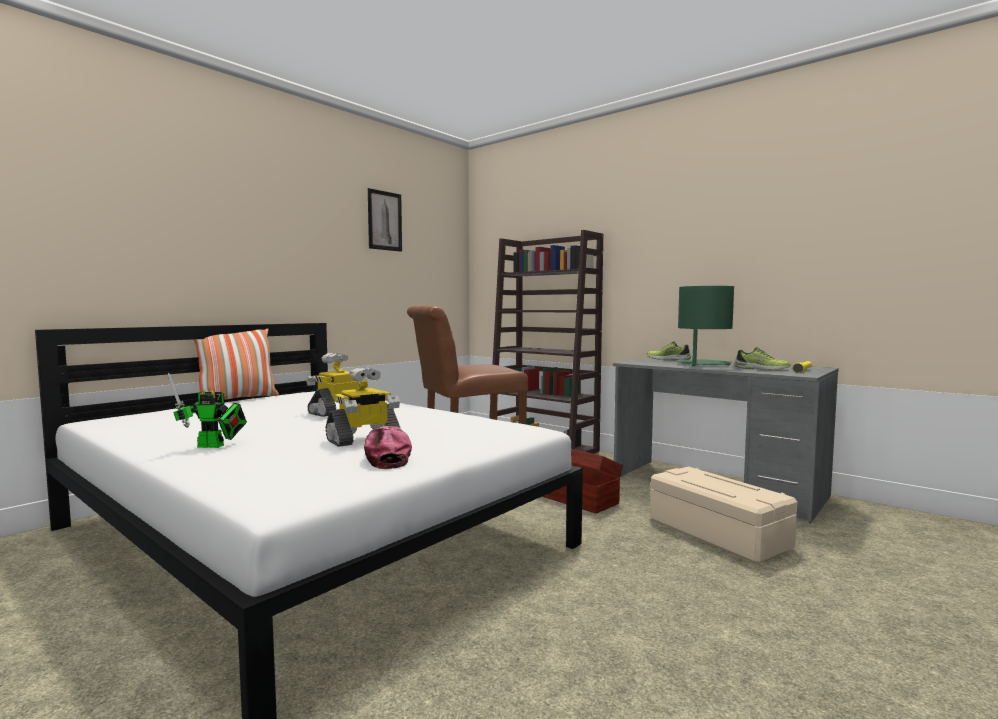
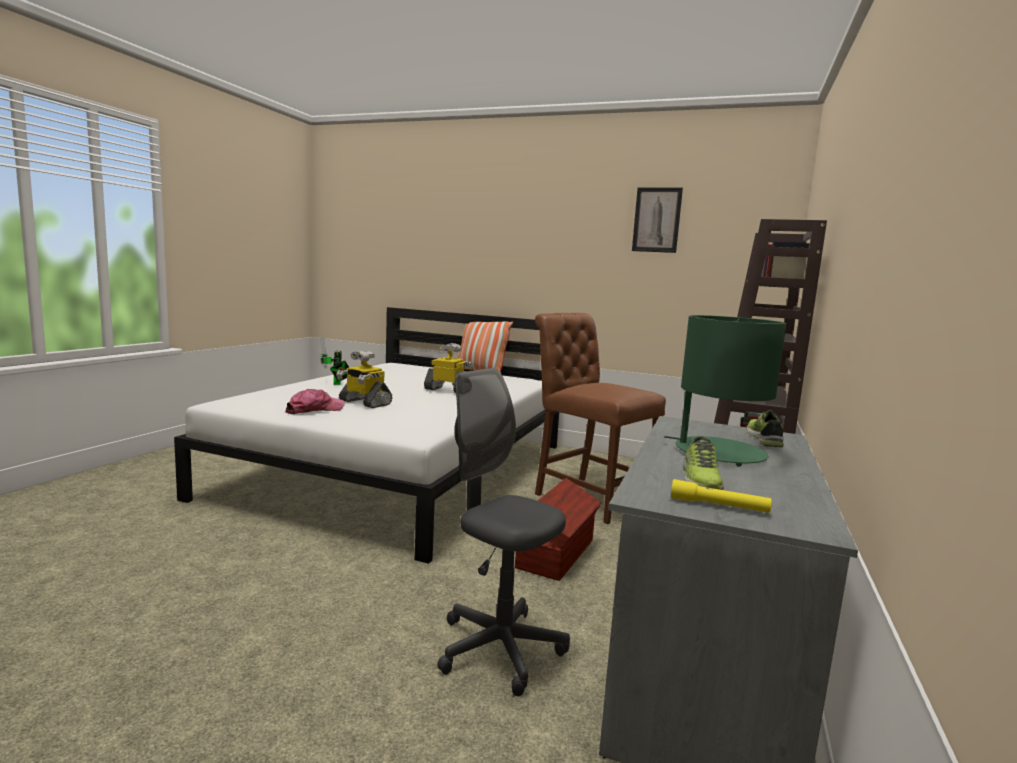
camera: 70 degrees right, 5 degrees up
(716, 533) = (499, 649): beige storage box -> grey office chair

